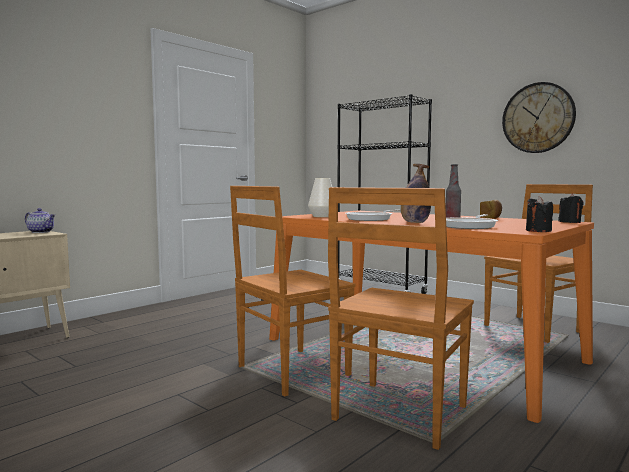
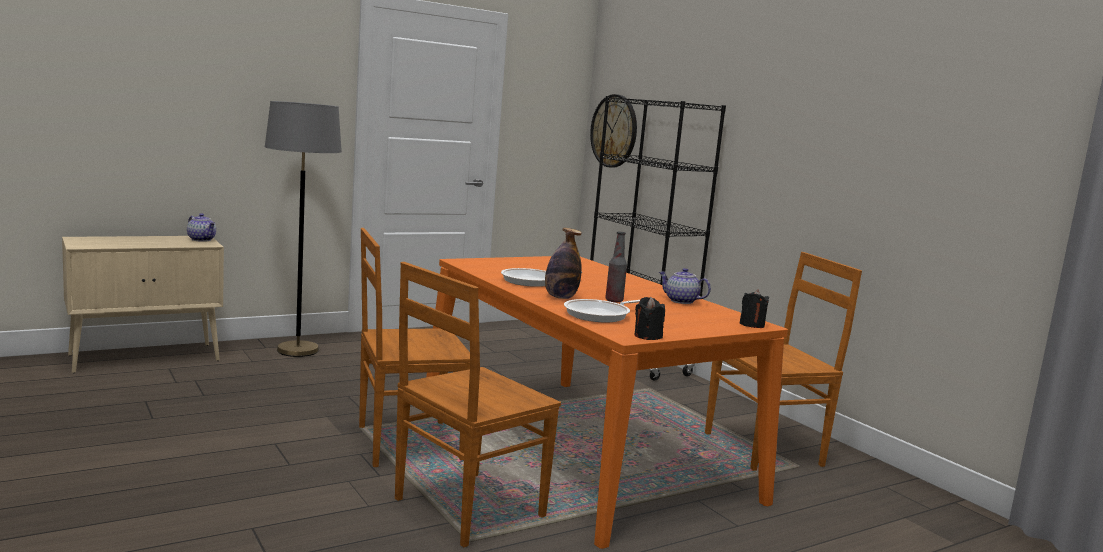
camera: 15 degrees right, 5 degrees up
(132, 320) = (297, 350): none -> grey floor lamp
(322, 216) = (492, 266): white vase -> none
(490, 218) = (680, 301): bread -> teapot
(538, 118) = (842, 158): wall clock -> wall clock (614, 131)

